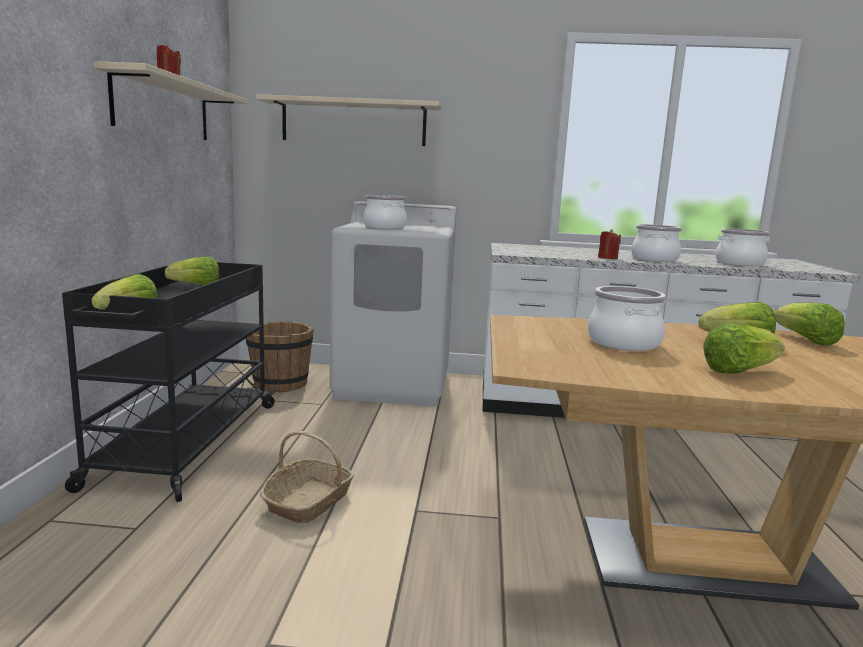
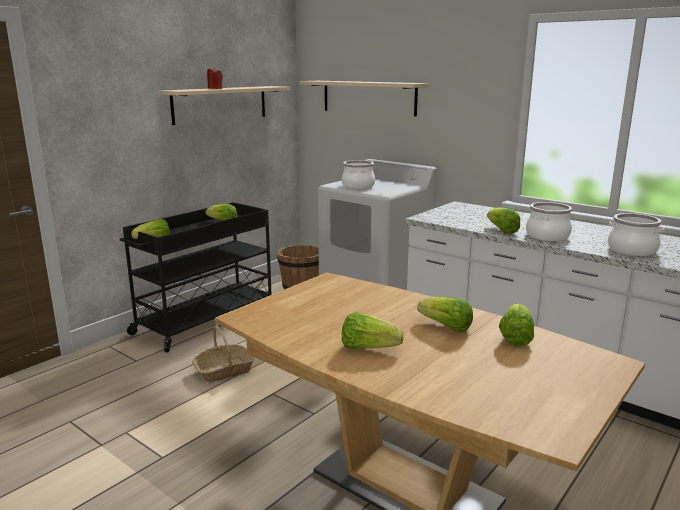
camera: 35 degrees right, 5 degrees up
(607, 258) = (501, 230): red candle -> lettuce
(624, 343) = (353, 311): cooking pot -> none

